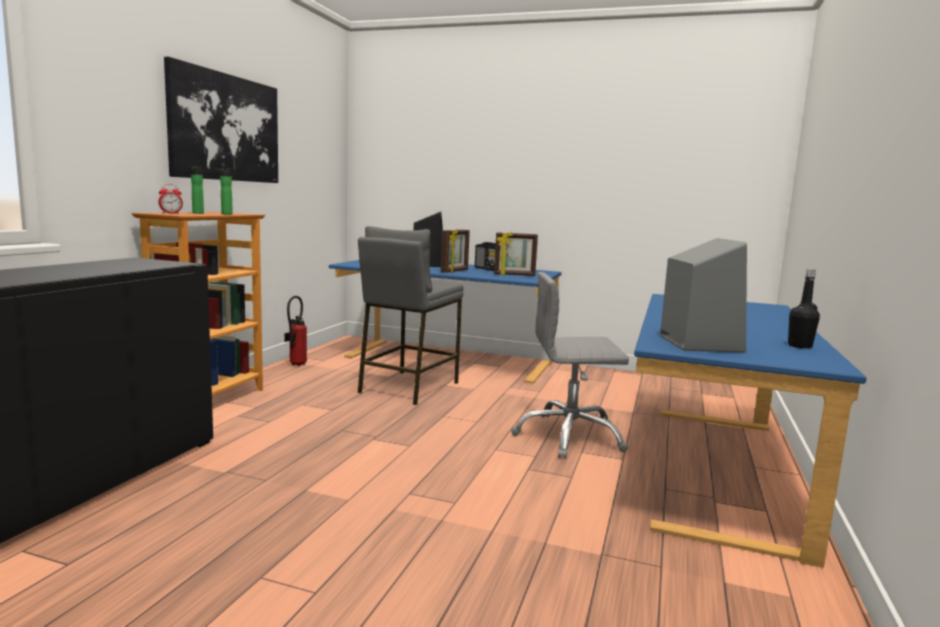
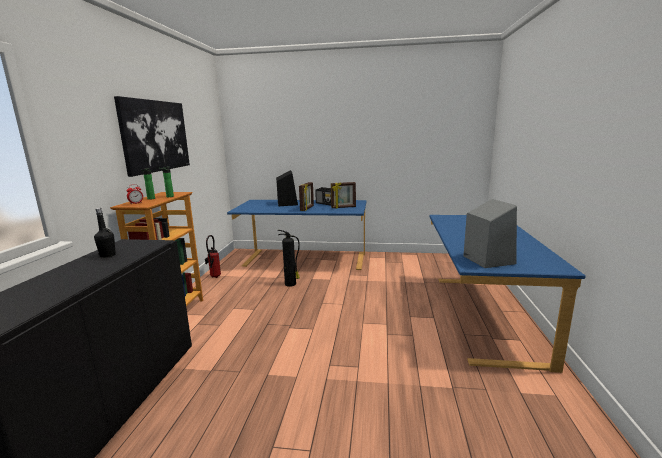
camera: 10 degrees left, 5 degrees up
(408, 387) = (291, 284): grey stool -> fire extinguisher
(569, 436) = (398, 306): grey office chair -> none
(799, 346) = (536, 253): black bottle -> black bottle (108, 255)

